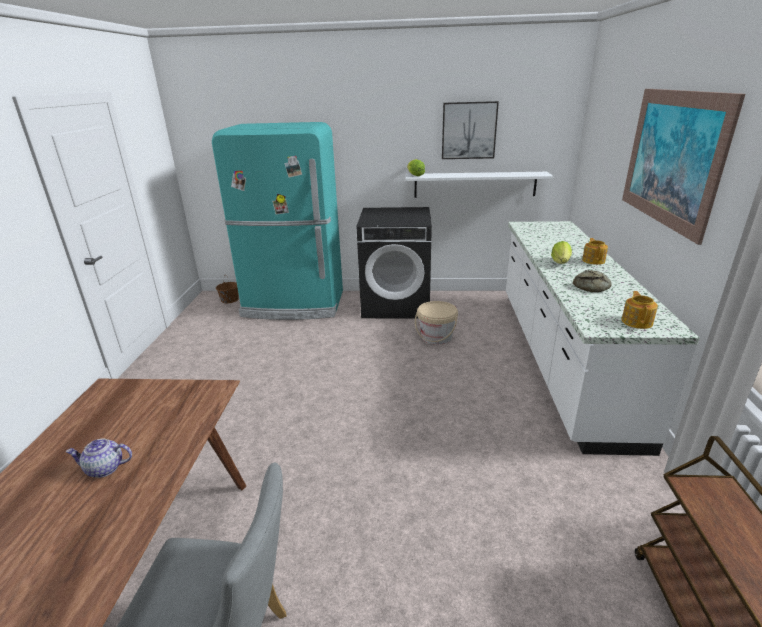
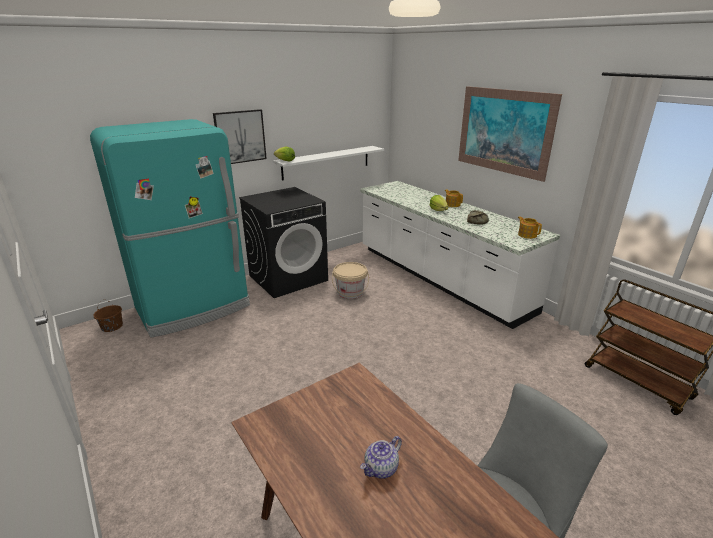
camera: 40 degrees left, 0 degrees up
(469, 130) = (318, 118): picture -> picture (240, 136)

